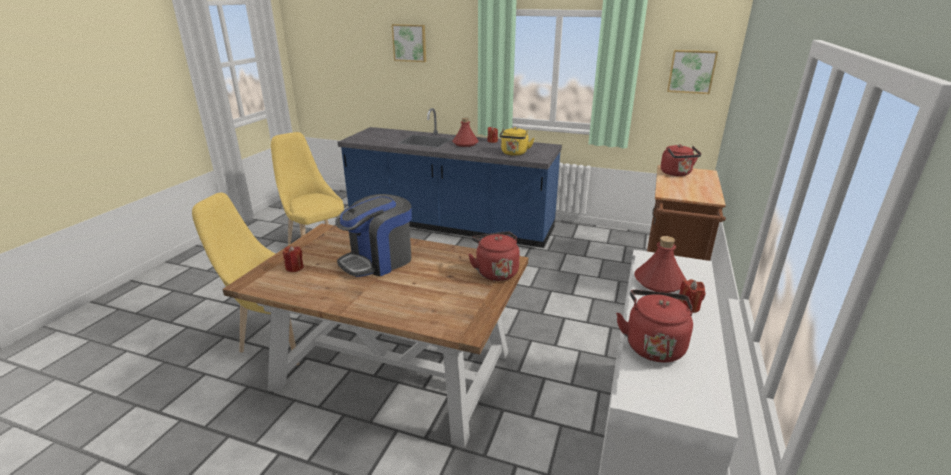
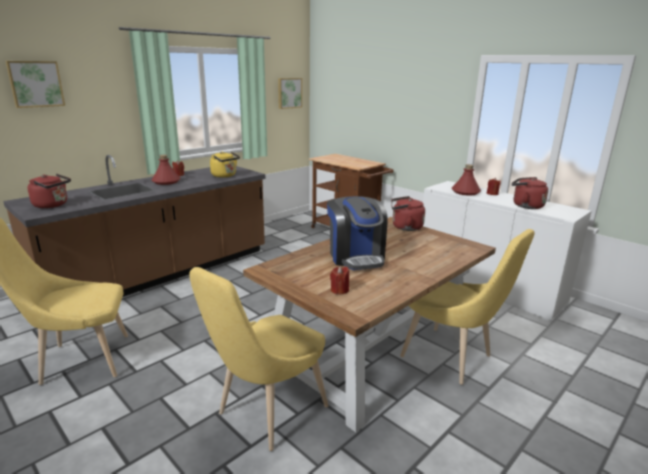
camera: 65 degrees left, 5 degrees down
(412, 437) = (452, 358): none -> yellow chair
(450, 225) = (161, 274): blue counter -> brown counter
(676, 174) = (330, 159): red kettle -> red kettle (53, 205)

